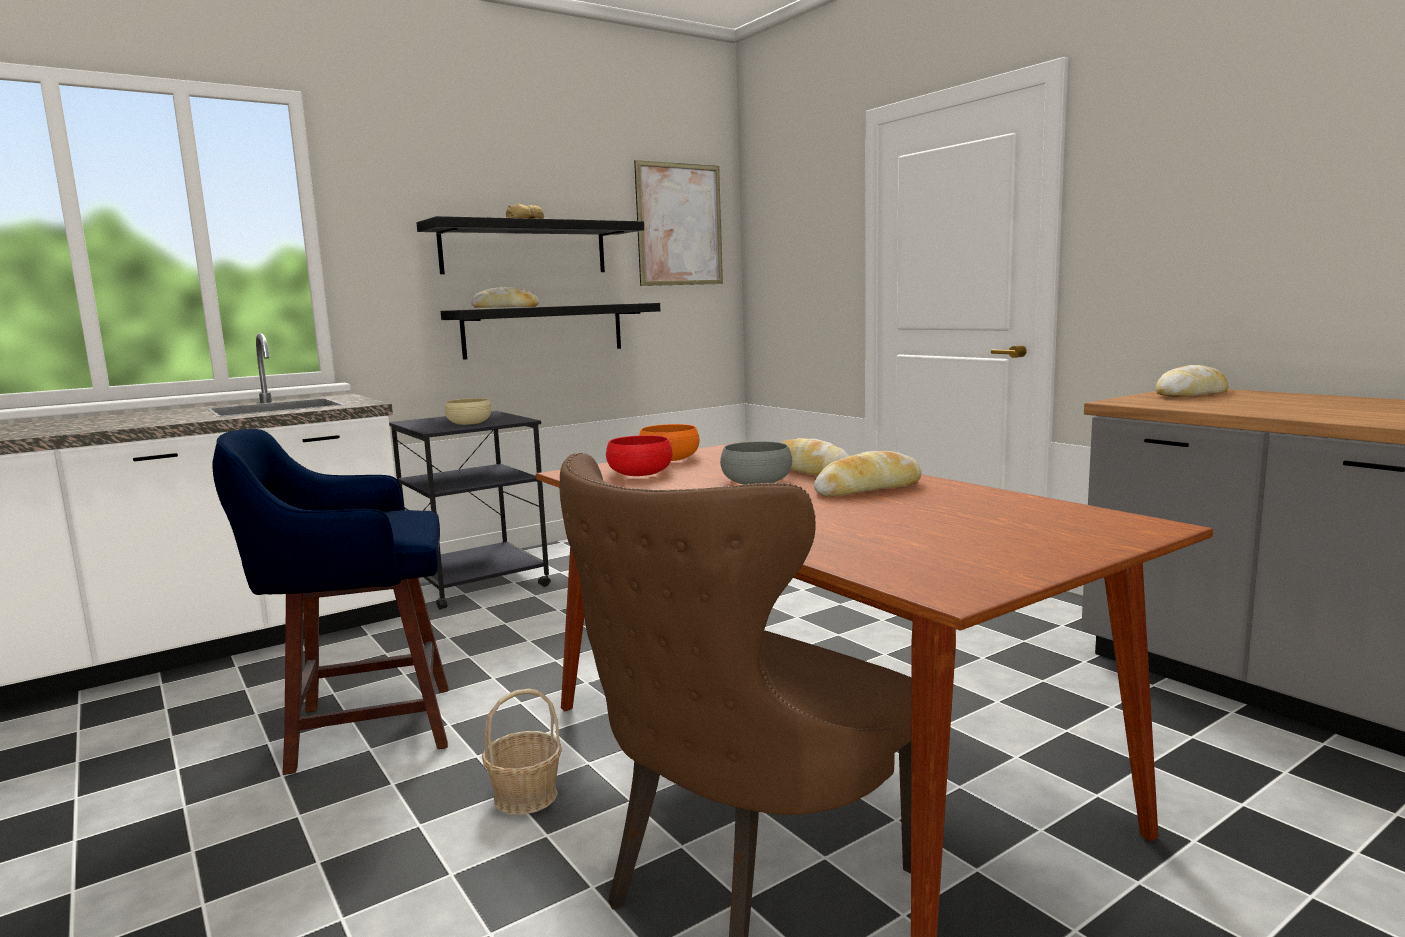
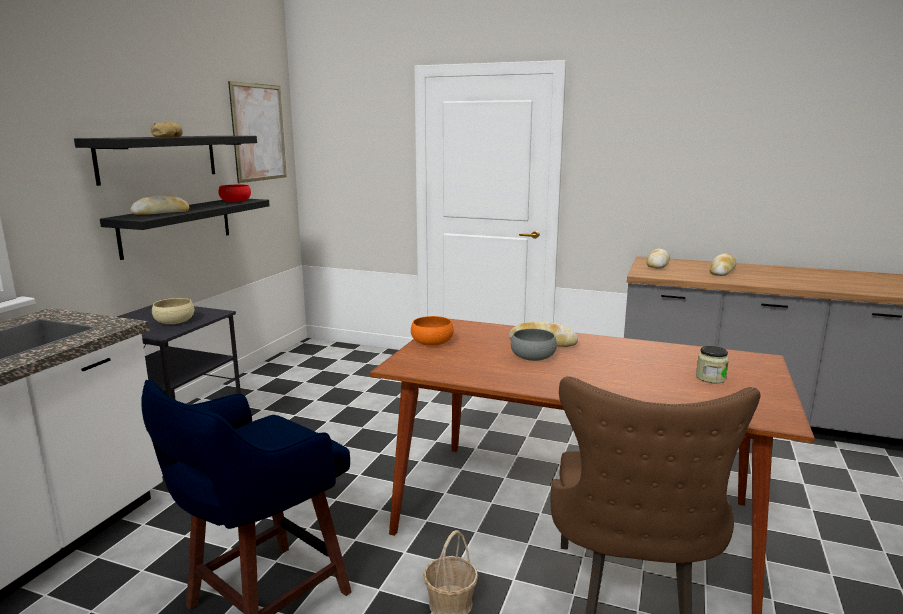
camera: 35 degrees left, 5 degrees up
(640, 472) = (444, 360): red bowl -> red bowl (235, 201)
(868, 489) = (602, 352): bread -> bread (722, 271)
(970, 532) = (710, 378): none -> jar

